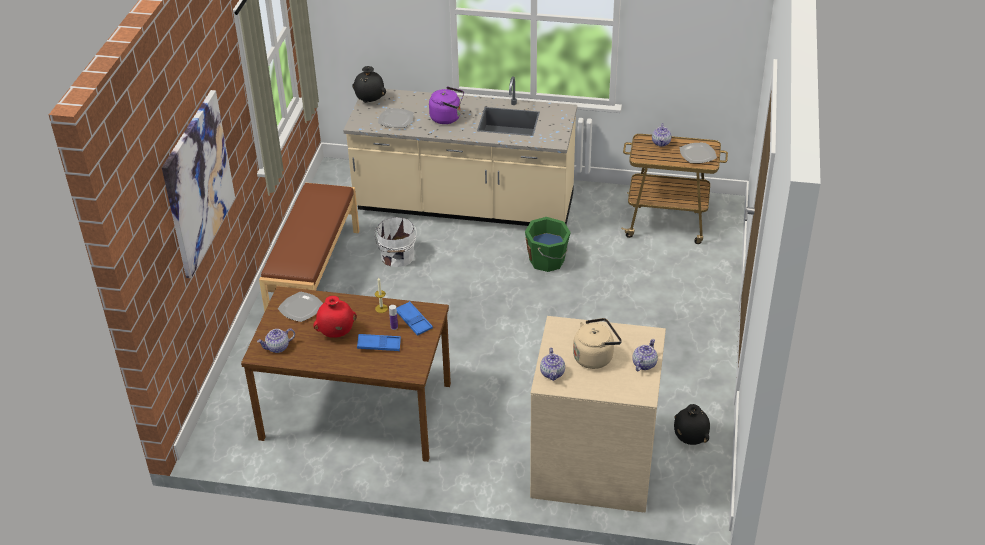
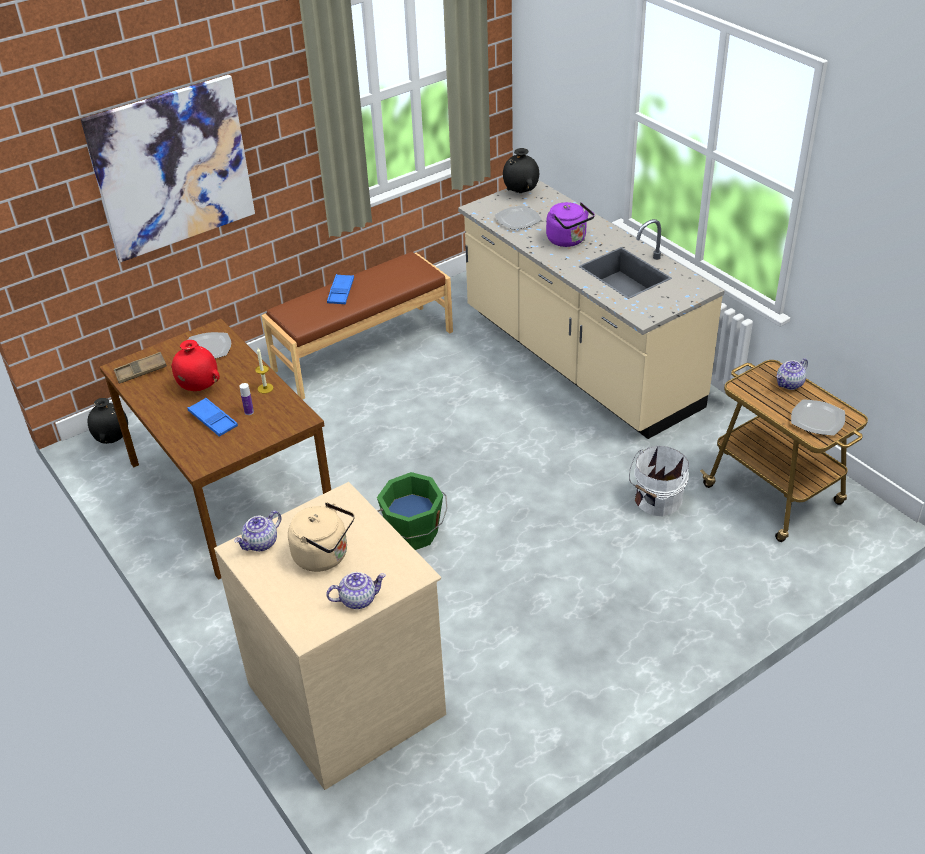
camera: 45 degrees right, 0 degrees up
(277, 348) = (141, 371): teapot -> brown tray
(397, 257) = (452, 374): white bucket -> white bucket (656, 500)
(413, 321) = (272, 417): blue tray -> blue tray (341, 292)
(548, 260) = (587, 460): green bucket -> green bucket (413, 533)
(689, 439) = (476, 749): black vase -> black vase (112, 439)

